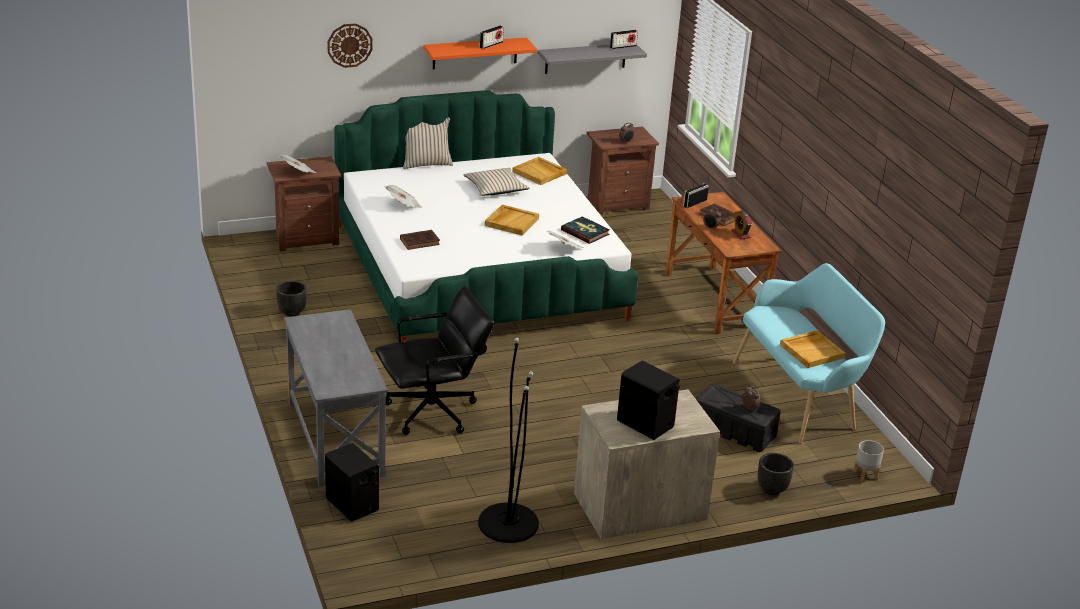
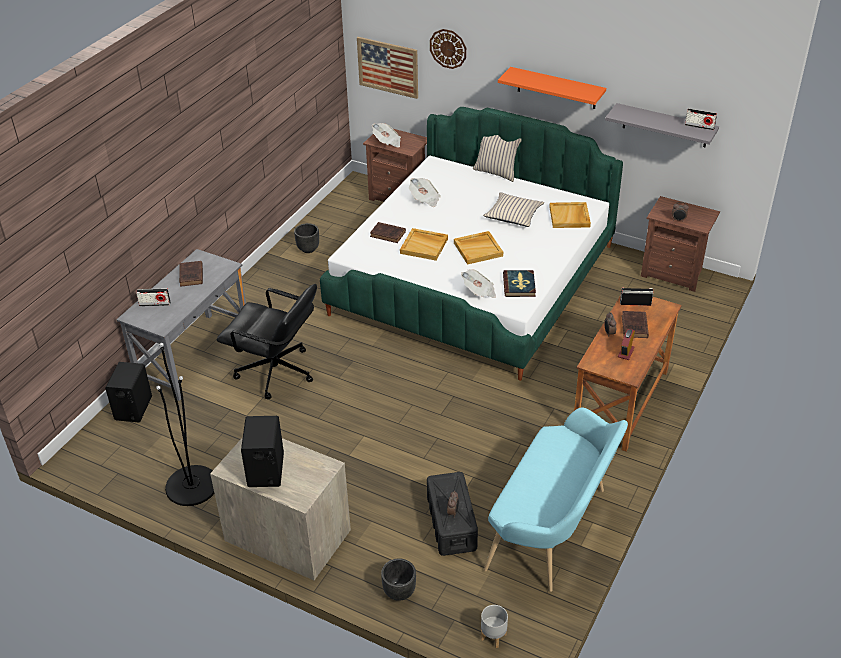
camera: 50 degrees right, 10 degrees up
(272, 88) = (388, 67): none -> picture
(322, 338) = (191, 276): none -> brown book
(491, 45) = (563, 85): radio -> radio (155, 304)
(812, 351) = (537, 495): beige tray -> beige tray (424, 246)

